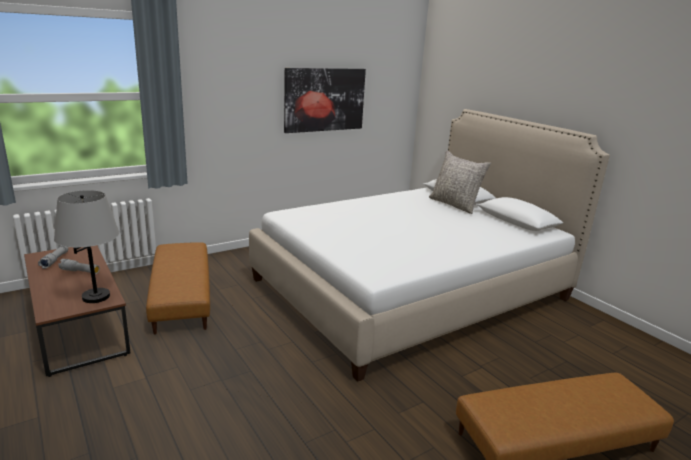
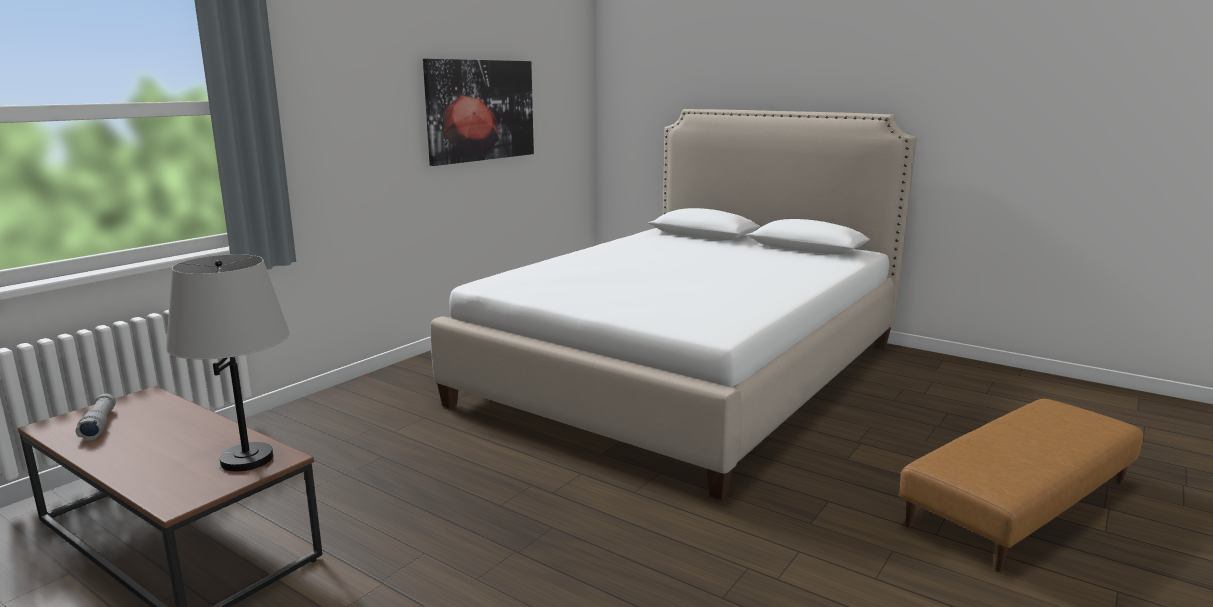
camera: 20 degrees left, 5 degrees down
(80, 271) = (172, 431): grey flashlight -> none
(181, 297) = (339, 455): brown ottoman -> none
(455, 205) = (711, 242): grey pillow -> none

